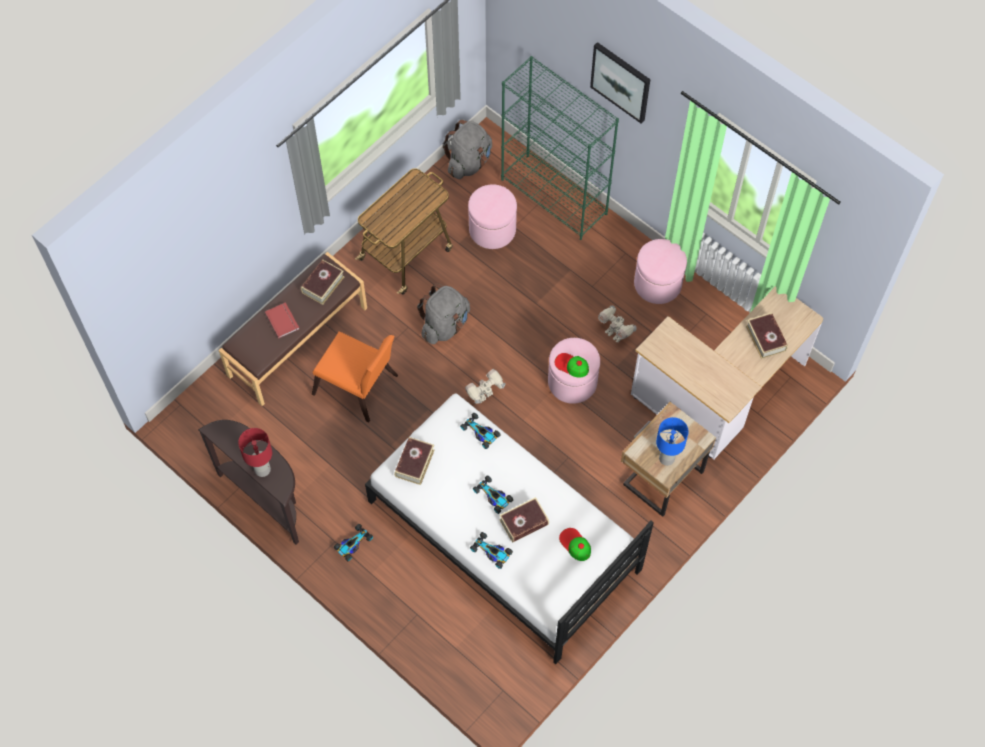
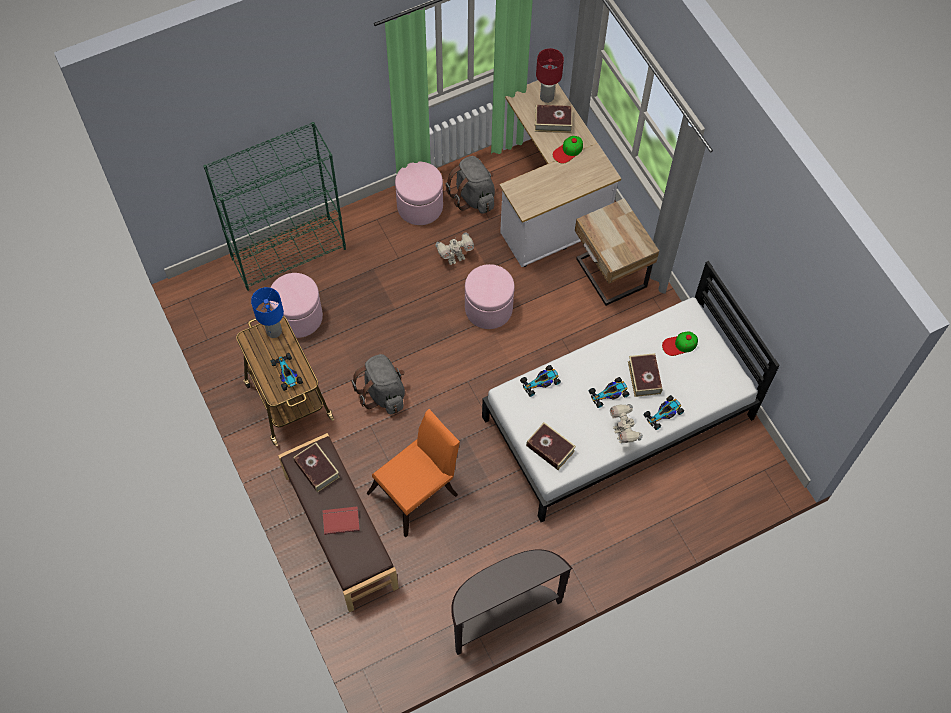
camera: 70 degrees left, 0 degrees up
(262, 469) = (525, 576): red table lamp -> red table lamp (546, 97)
(352, 544) = (579, 550): toy car -> toy car (287, 374)
(469, 162) = (214, 311): grey backpack -> grey backpack (473, 197)
(485, 396) = (473, 385): toy robot -> toy robot (622, 433)
(571, 365) = (495, 289): cap -> cap (568, 151)
(621, 81) = (299, 89): picture -> none
(666, 459) = (630, 242): blue table lamp -> blue table lamp (274, 332)

